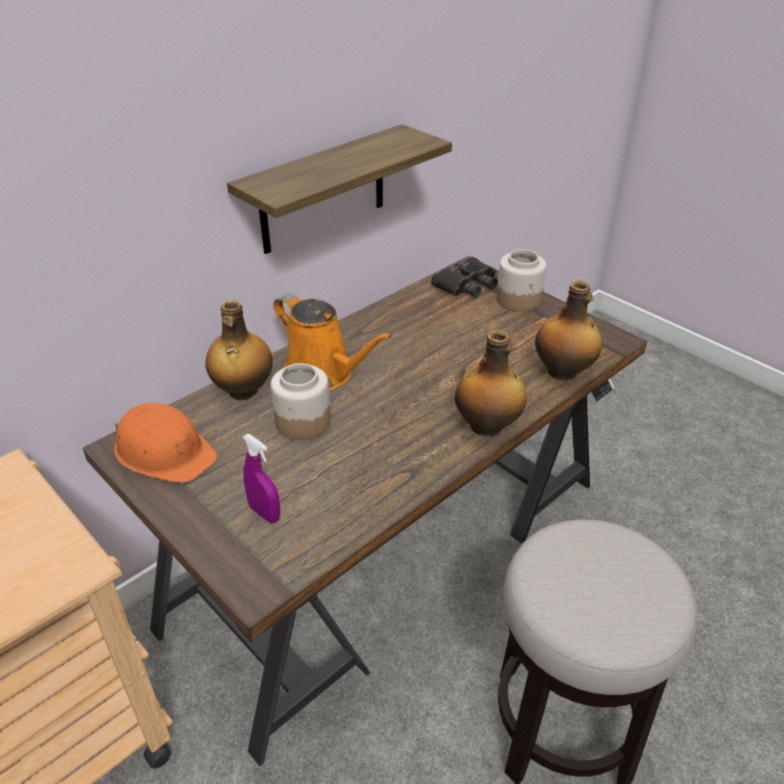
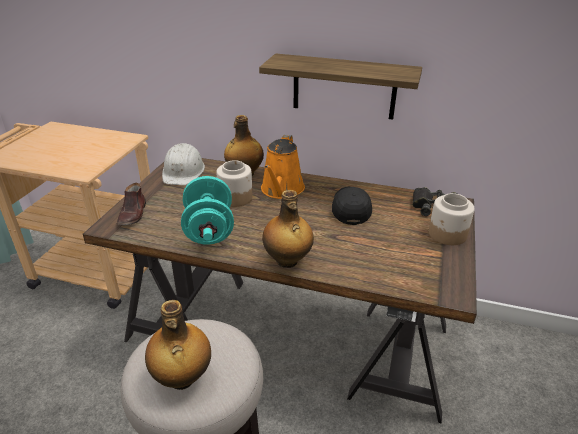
camera: 60 degrees right, 5 degrees down
(164, 451) = (183, 171): orange hard hat -> white hard hat
(245, 546) = (133, 214): none -> brown shoe
(265, 513) = (158, 211): purple spray bottle -> none
(365, 472) = (209, 230): none -> turquoise dumbbell
(421, 340) = (350, 210): none -> black cap
(563, 372) = (381, 278): bottle -> bottle (182, 378)

